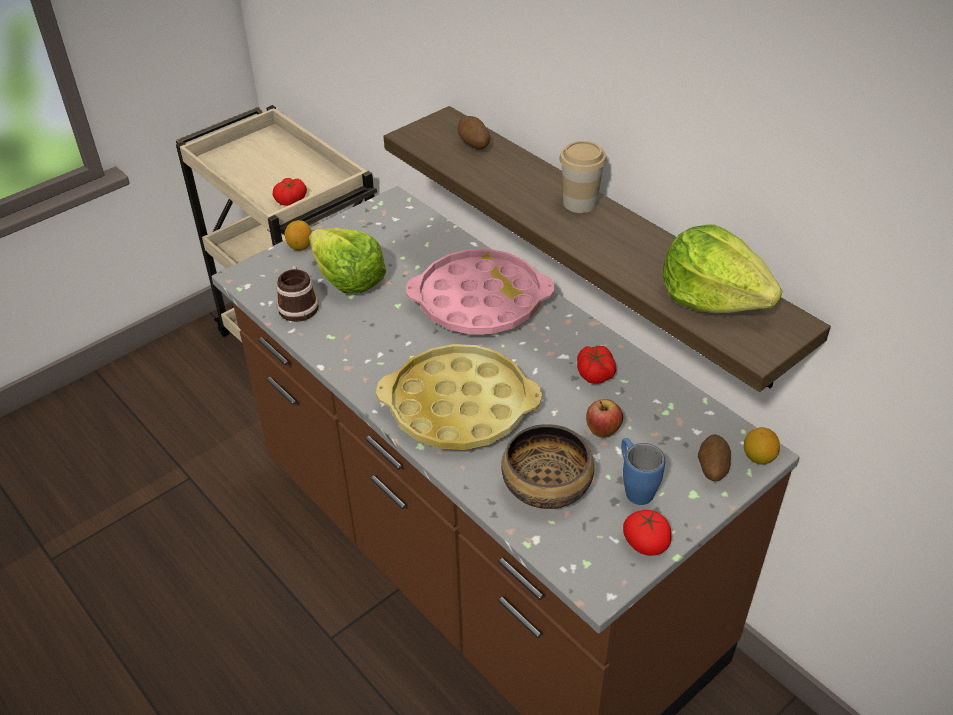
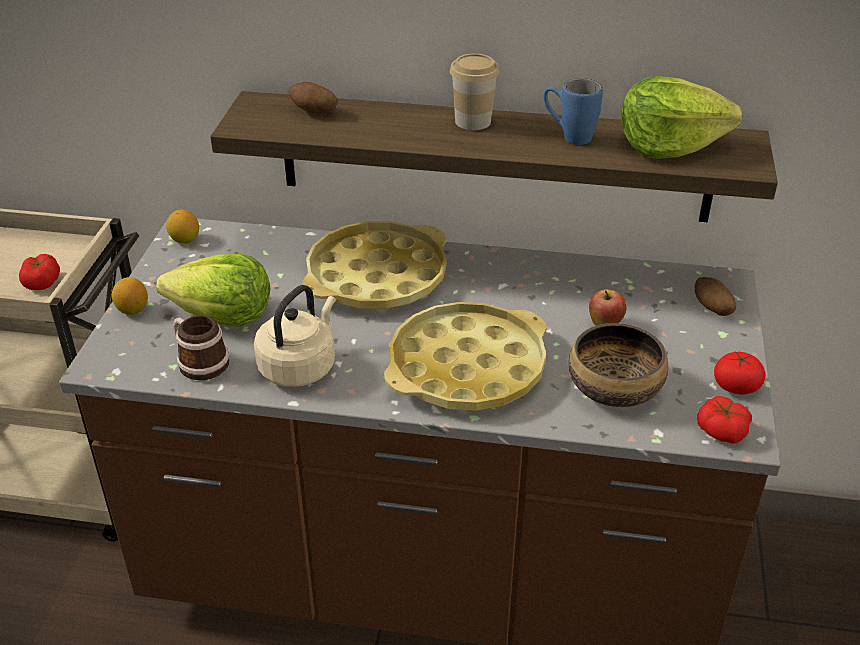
camera: 40 degrees left, 5 degrees down
(353, 343) = (300, 366): none -> beige kettle
(480, 301) = (376, 276): pink tray -> yellow tray
(595, 373) = (543, 285): tomato -> tomato (721, 431)
(634, 487) = (678, 352): blue mug -> blue mug (568, 136)
(758, 457) = (731, 284): lemon -> lemon (185, 240)

